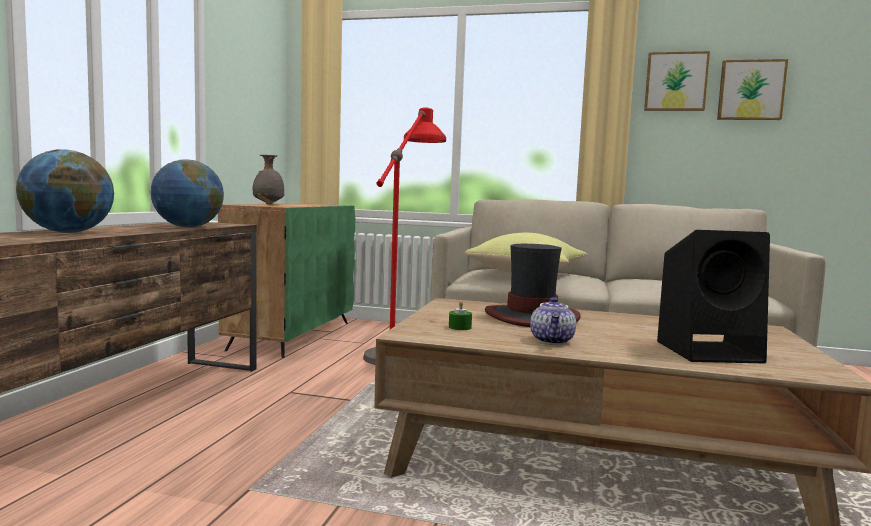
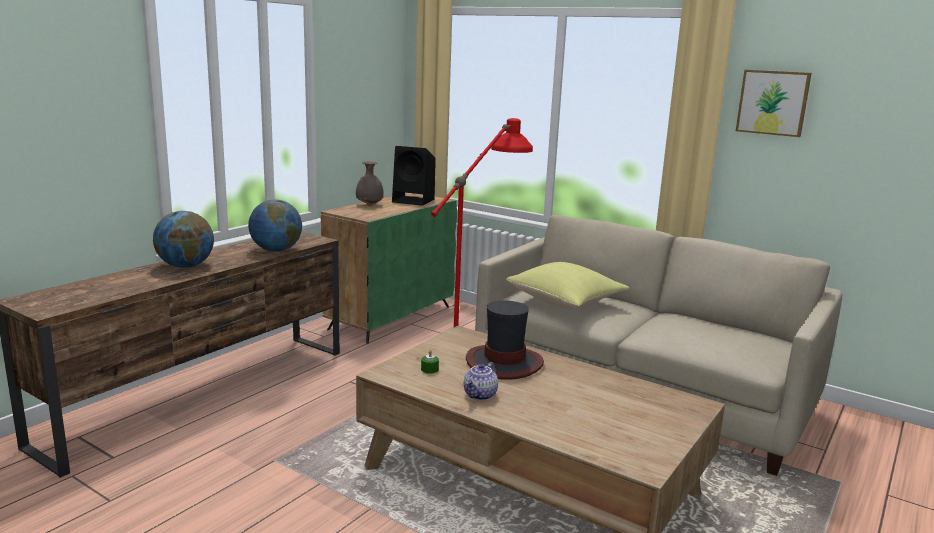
camera: 20 degrees right, 10 degrees up
(710, 352) = (591, 426): black speaker -> black speaker (414, 201)
(750, 90) = (855, 118): picture -> none

